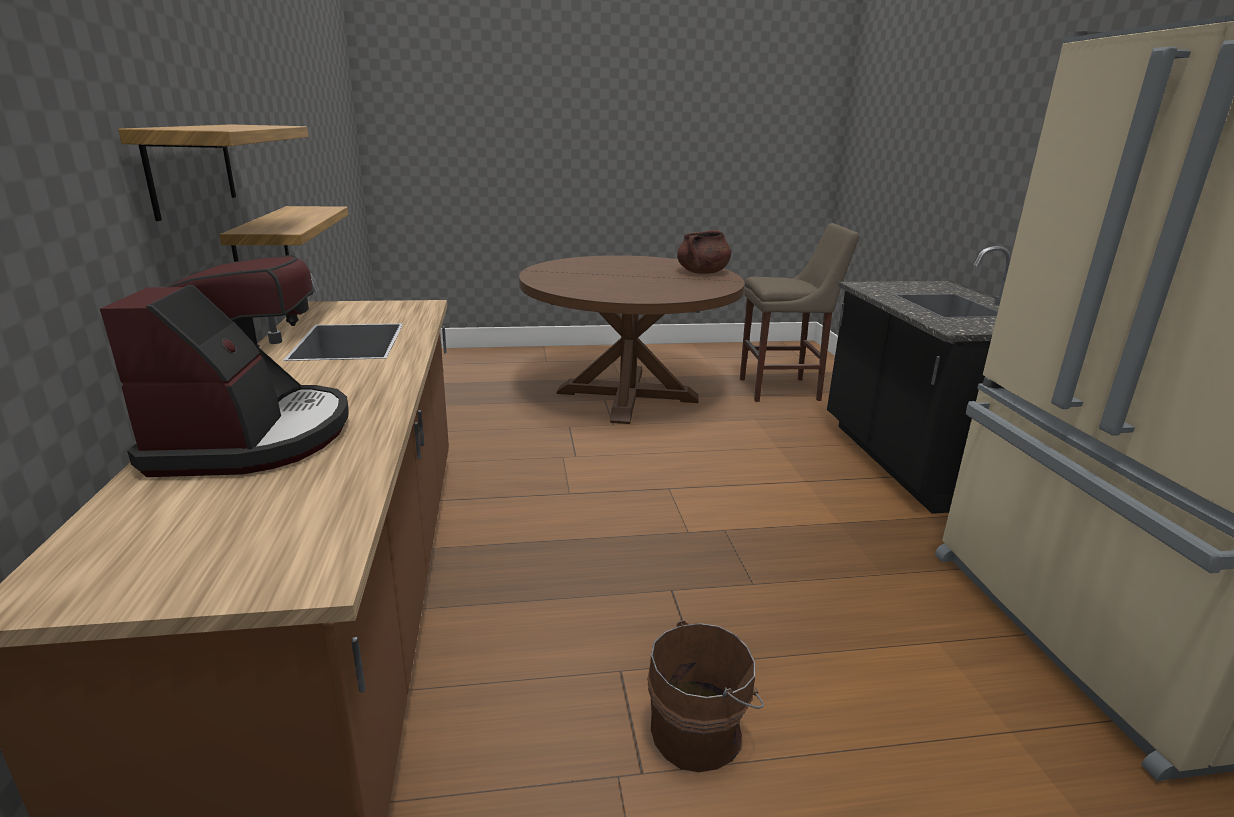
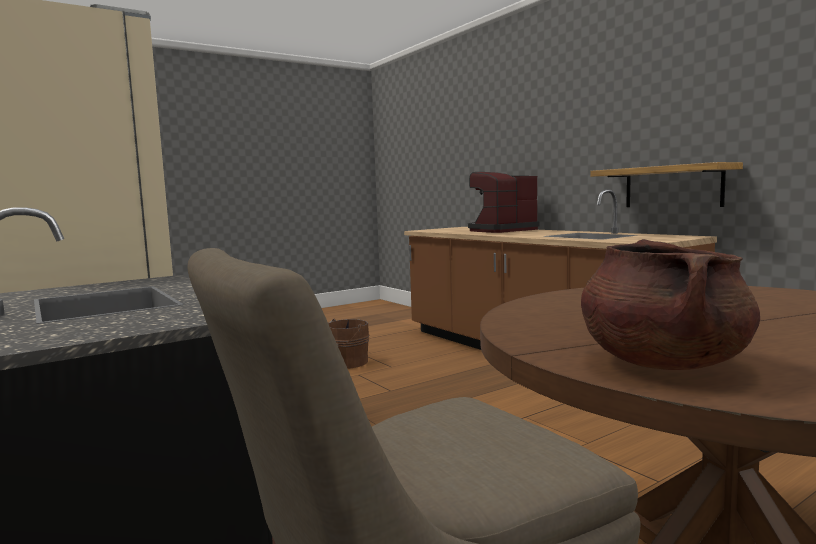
camera: 155 degrees right, 15 degrees down
(191, 167) = (602, 138): shelf -> none
(253, 436) = (501, 230): coffee machine -> coffee machine turned 90 degrees clockwise

